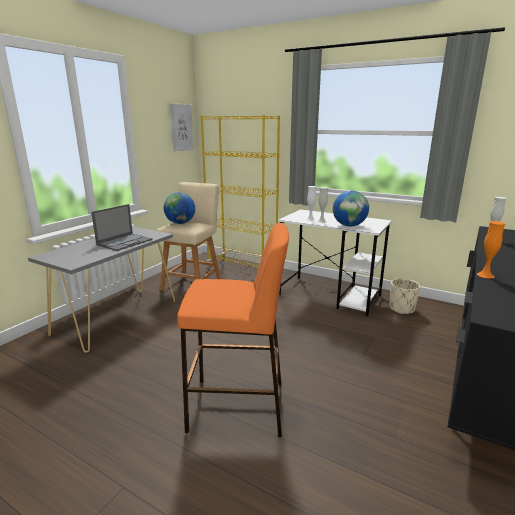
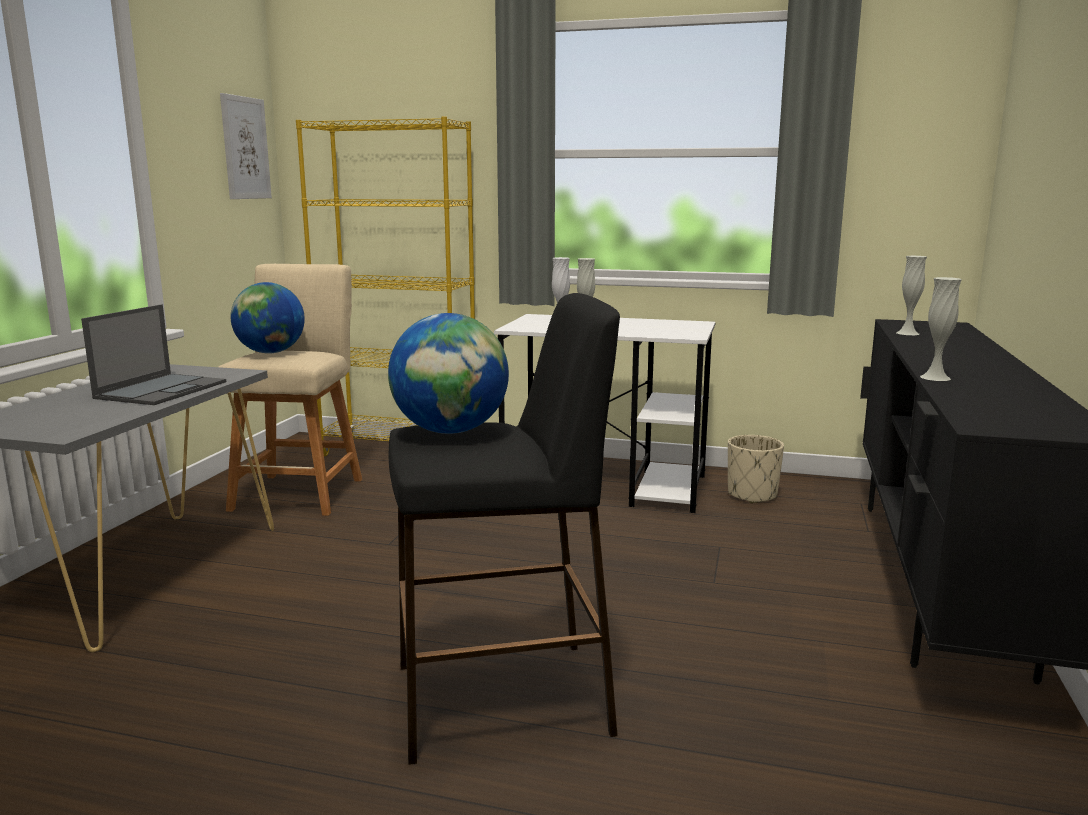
camera: 15 degrees left, 5 degrees down
(238, 406) = (504, 698): orange stool -> black stool
(349, 225) = (643, 332): globe -> globe (451, 431)
(485, 275) = (935, 377): orange vase -> white vase

